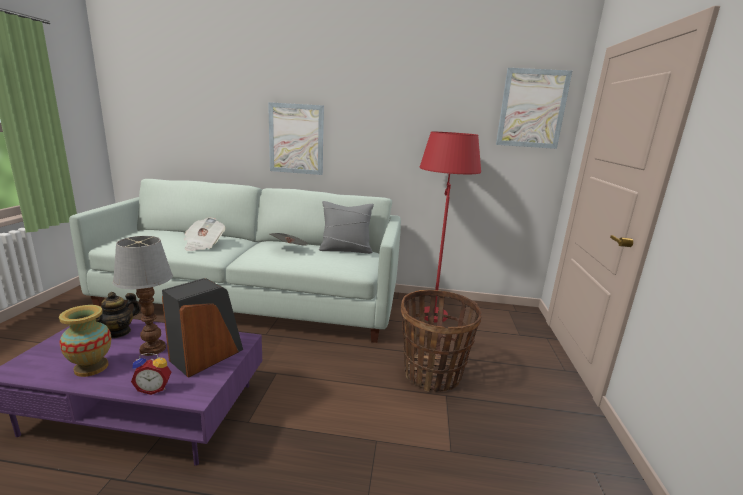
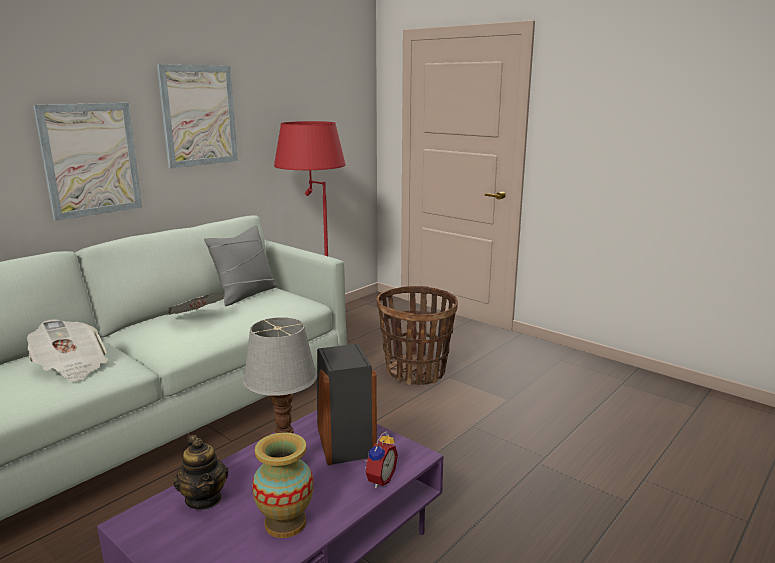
camera: 55 degrees left, 0 degrees up
(532, 109) = (344, 88): picture -> picture (199, 116)

